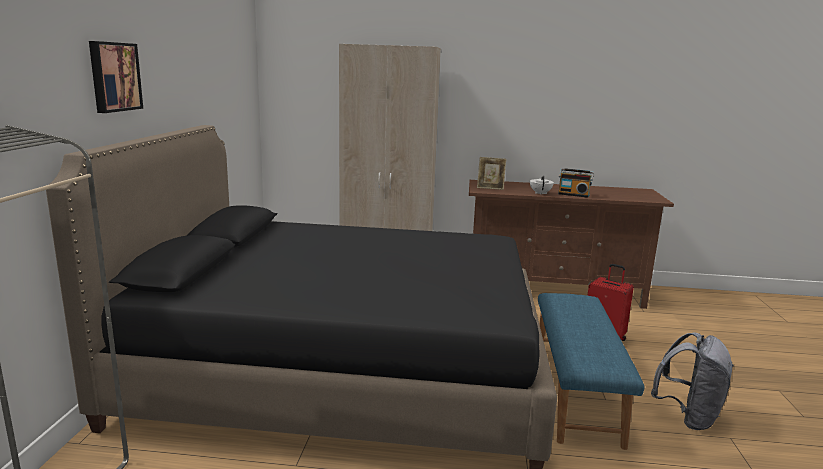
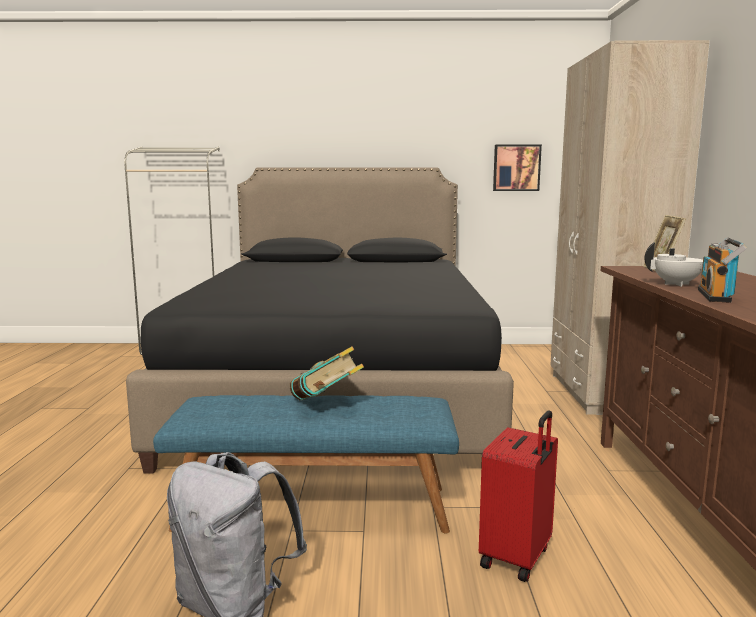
camera: 85 degrees right, 5 degrees down
(114, 76) = (323, 123): picture -> picture (516, 168)
(576, 321) = (326, 404): none -> book

